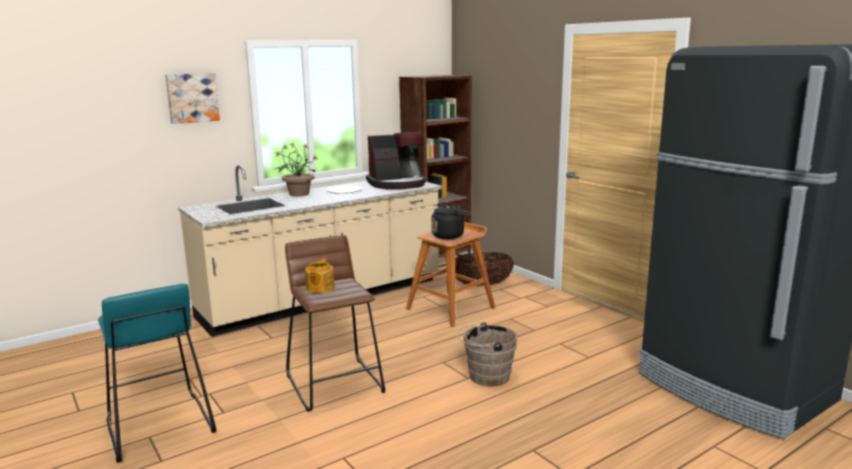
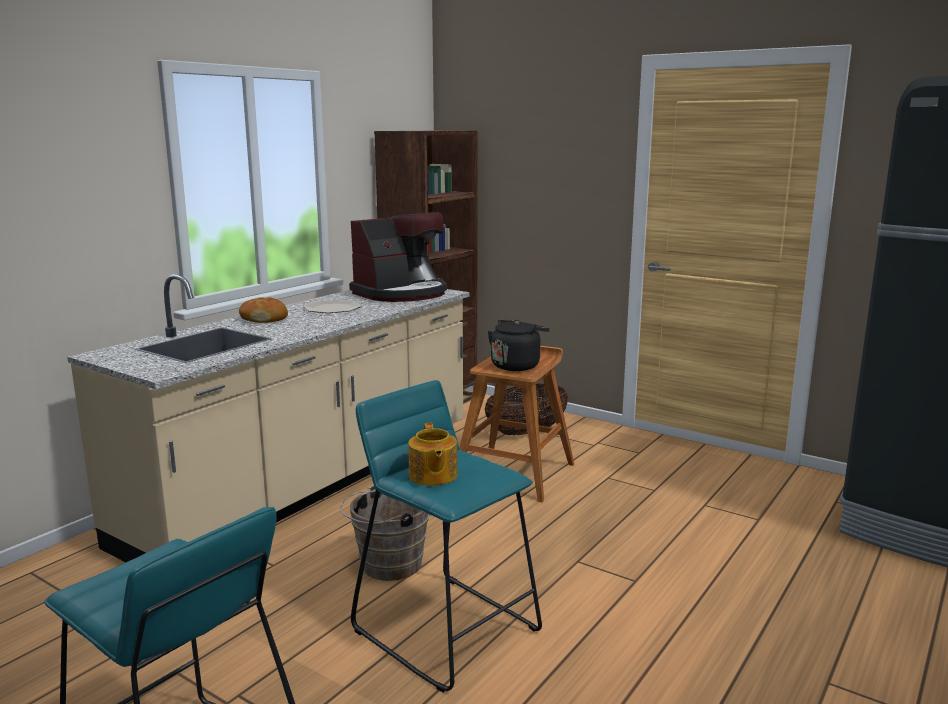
camera: 20 degrees left, 0 degrees up
(192, 97) = (75, 158): picture -> none
(298, 194) = (264, 318): potted plant -> bread
(336, 383) = (447, 629): brown stool -> turquoise stool
(486, 376) = (657, 574): brown bucket -> brown bucket (386, 565)

